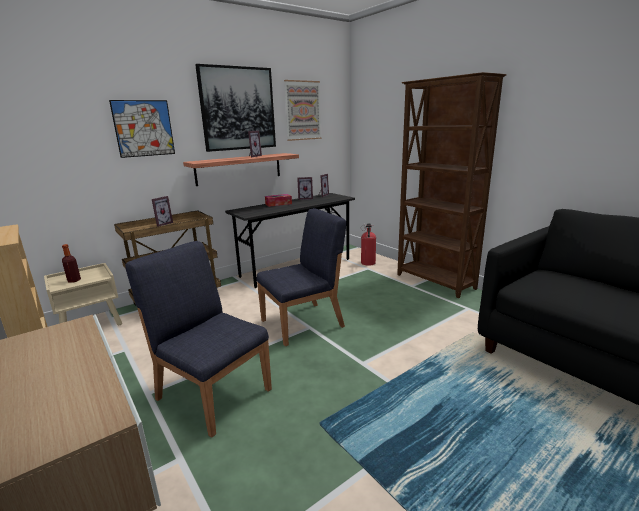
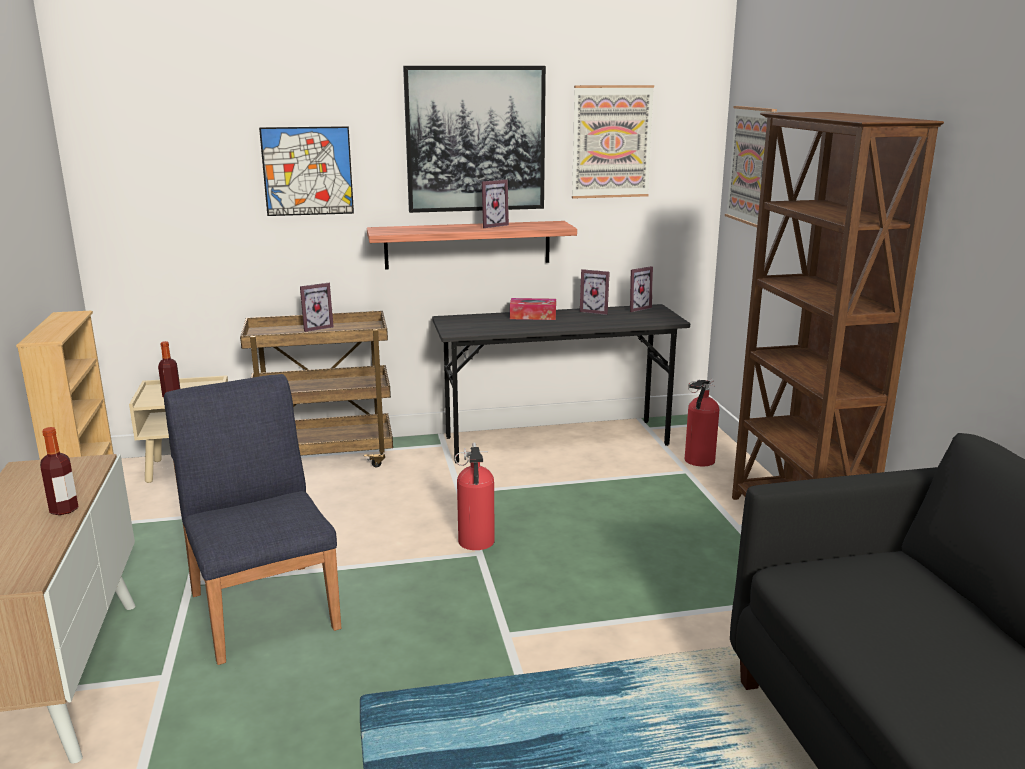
camera: 25 degrees right, 0 degrees up
(89, 359) = (64, 510): none -> bottle
(303, 323) = (476, 543): blue chair -> fire extinguisher
(371, 119) = (751, 165): none -> picture

